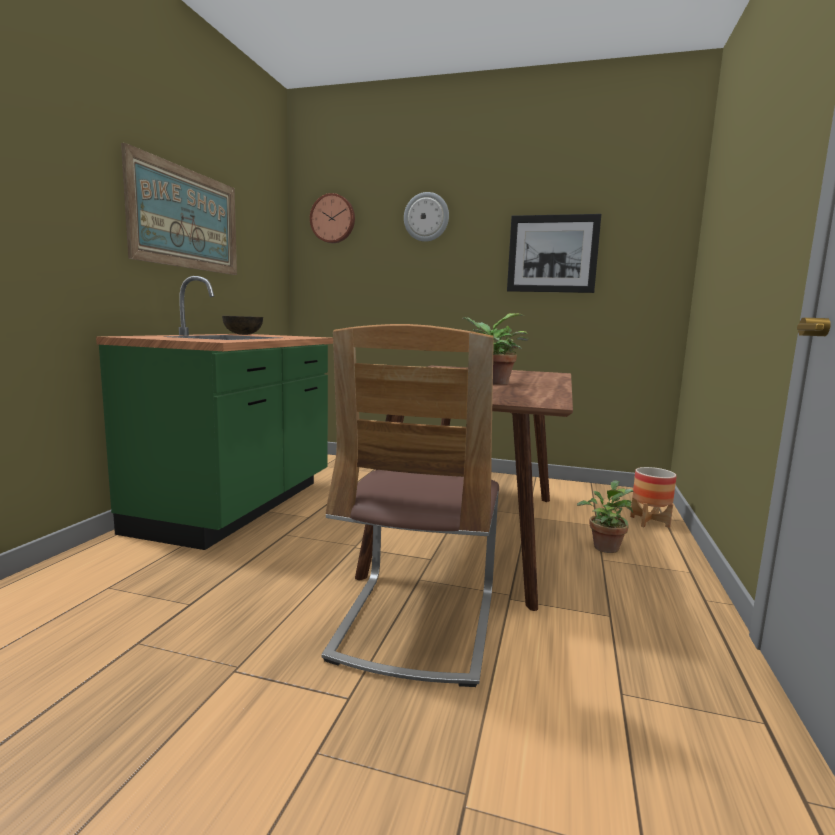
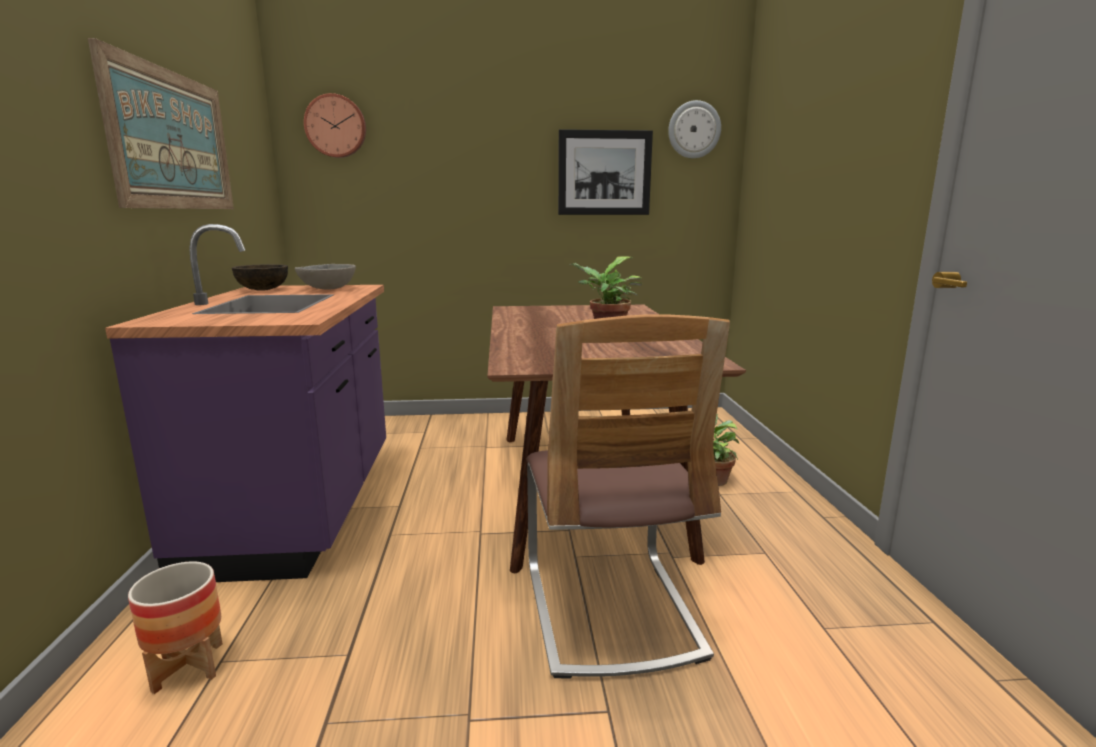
camera: 20 degrees left, 5 degrees up
(239, 506) = (301, 509): green counter -> purple counter
(286, 336) = (327, 289): none -> grey bowl
(426, 217) = (459, 128): wall clock -> wall clock (694, 130)
(649, 522) = (731, 444): planter -> planter (188, 667)

